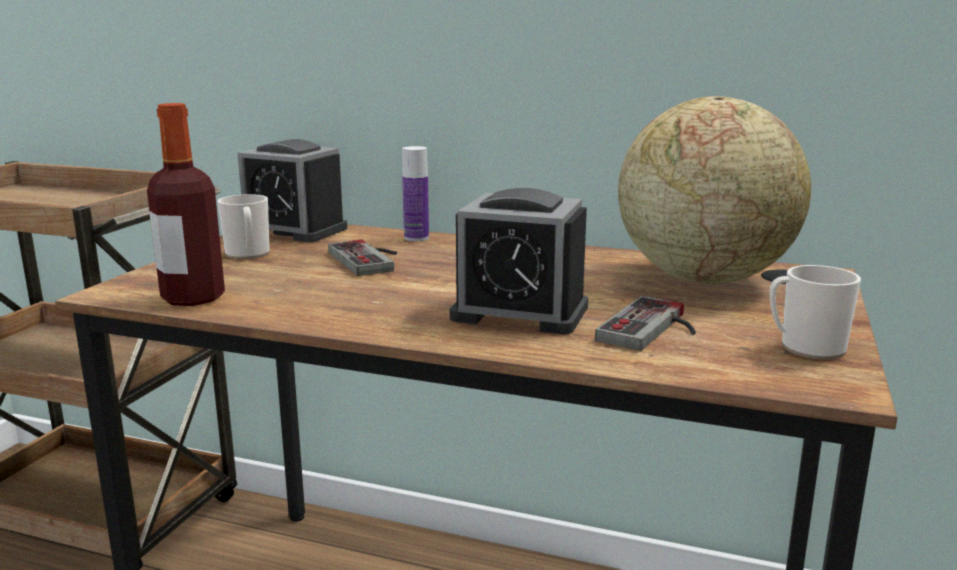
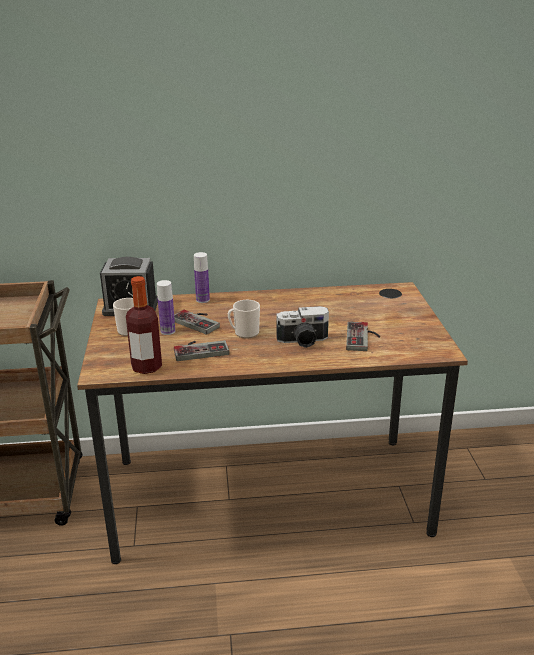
camera: 25 degrees left, 10 degrees up
(302, 263) = (168, 331): none -> bottle
(316, 292) = (200, 349): none -> game controller
(520, 312) = (303, 341): alarm clock -> camera
(703, 278) = (359, 302): globe -> none
(805, 348) = (422, 335): mug -> mug (244, 333)

